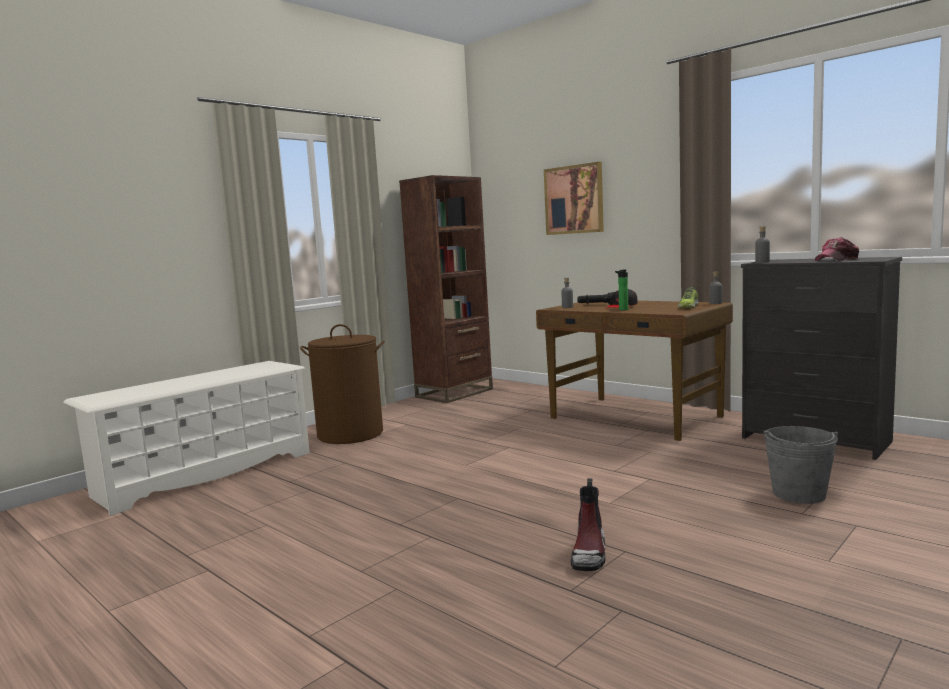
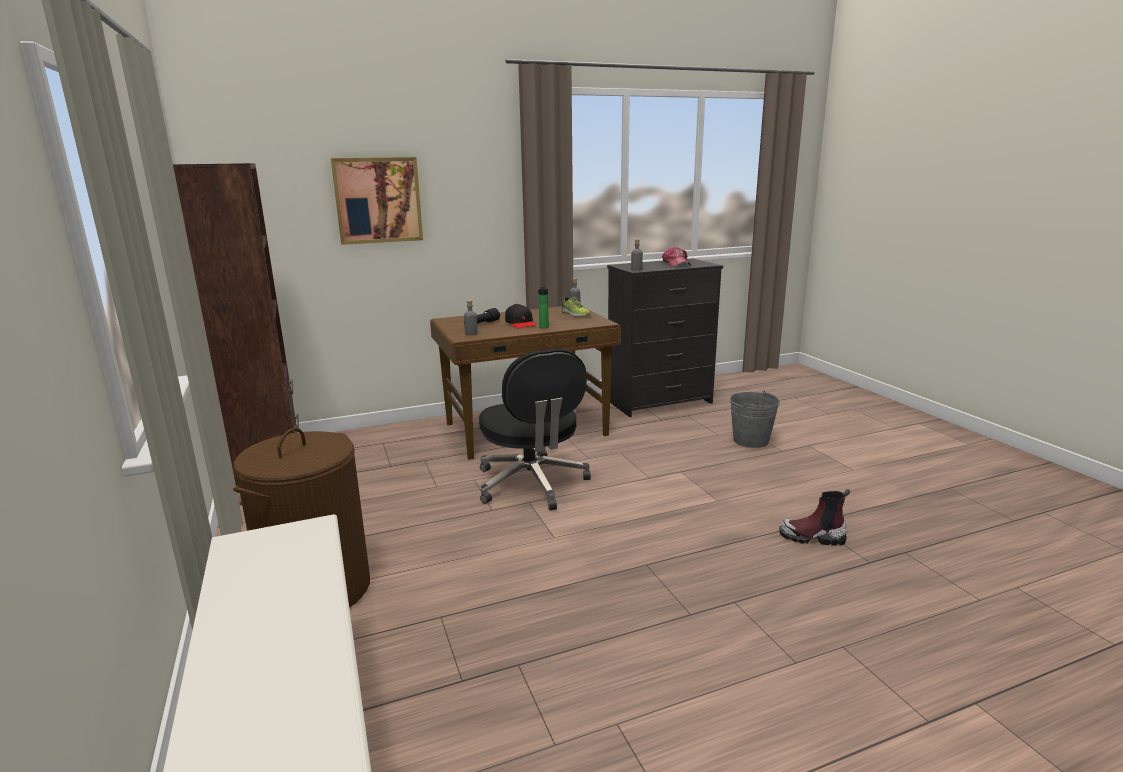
camera: 65 degrees left, 10 degrees up
(539, 441) = (532, 484): none -> black office chair
(589, 555) = (812, 537): boot -> boot turned 150 degrees clockwise

